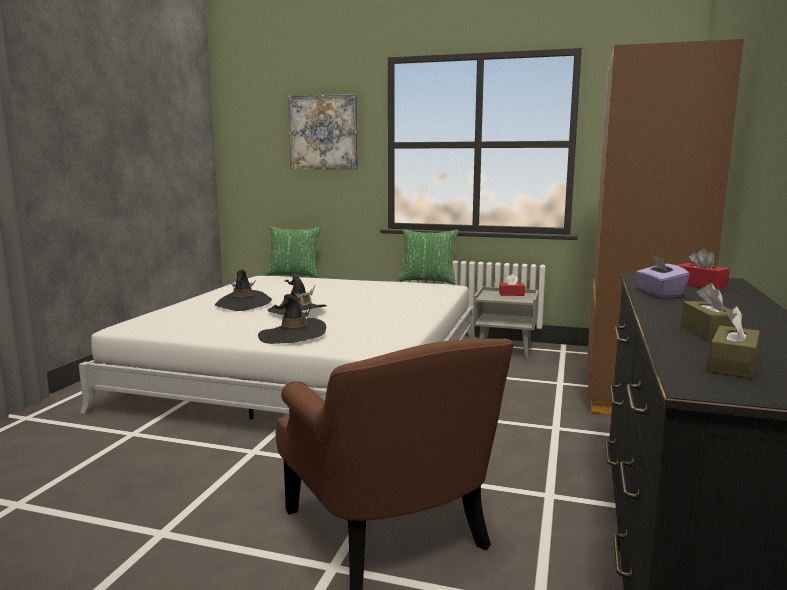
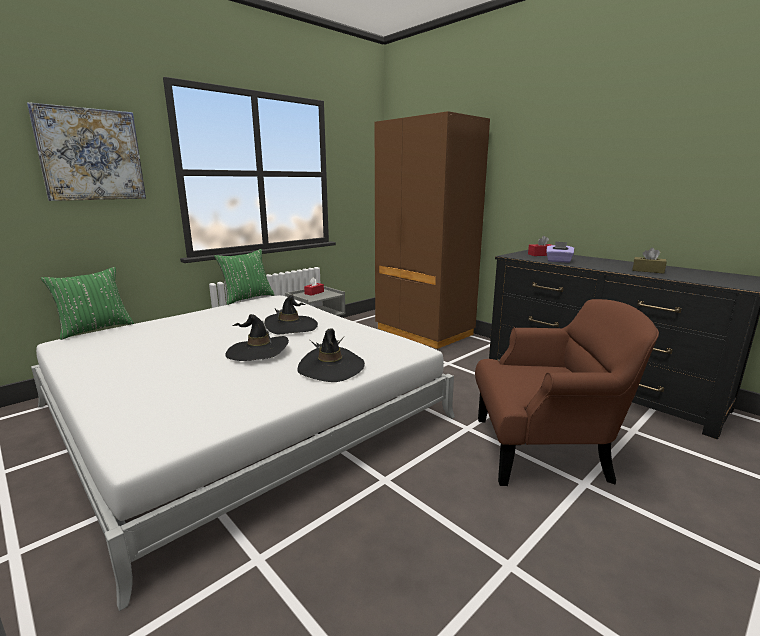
camera: 60 degrees left, 5 degrees up
(243, 304) = (180, 368): black hat -> black hat (291, 326)
(732, 365) = (705, 278): brown tissue box -> none

